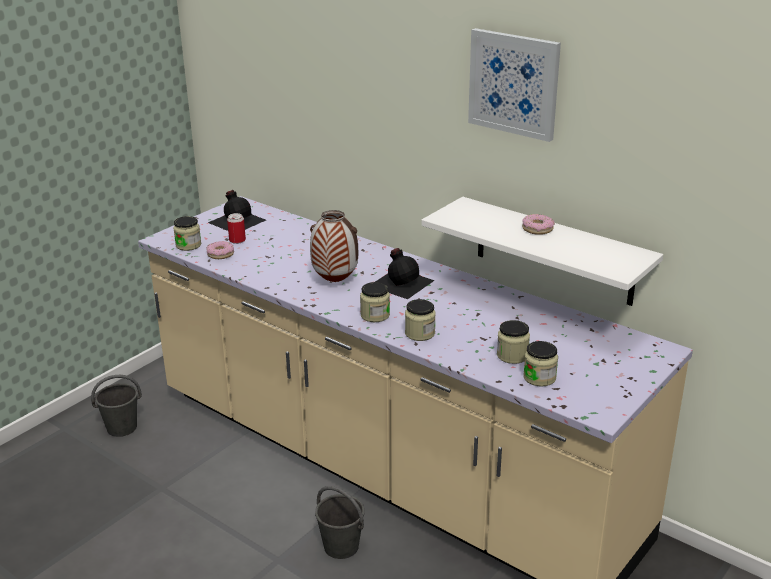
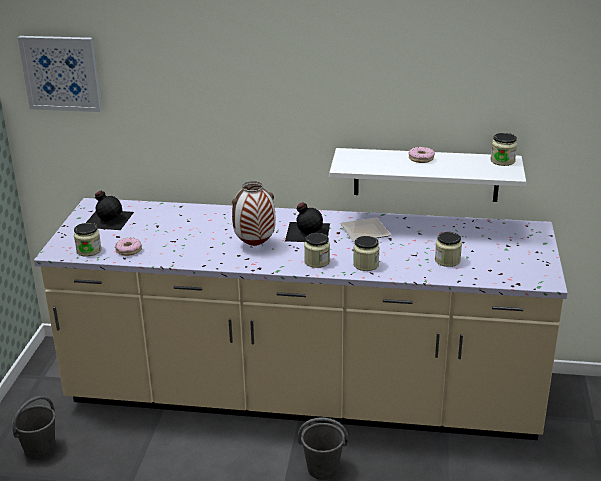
camera: 30 degrees left, 0 degrees up
(237, 240) = (129, 235): can -> none
(461, 299) = (366, 231): none -> plate
(514, 83) = (383, 45): picture -> picture (61, 73)
(539, 377) = (482, 270): jar -> jar (502, 161)

